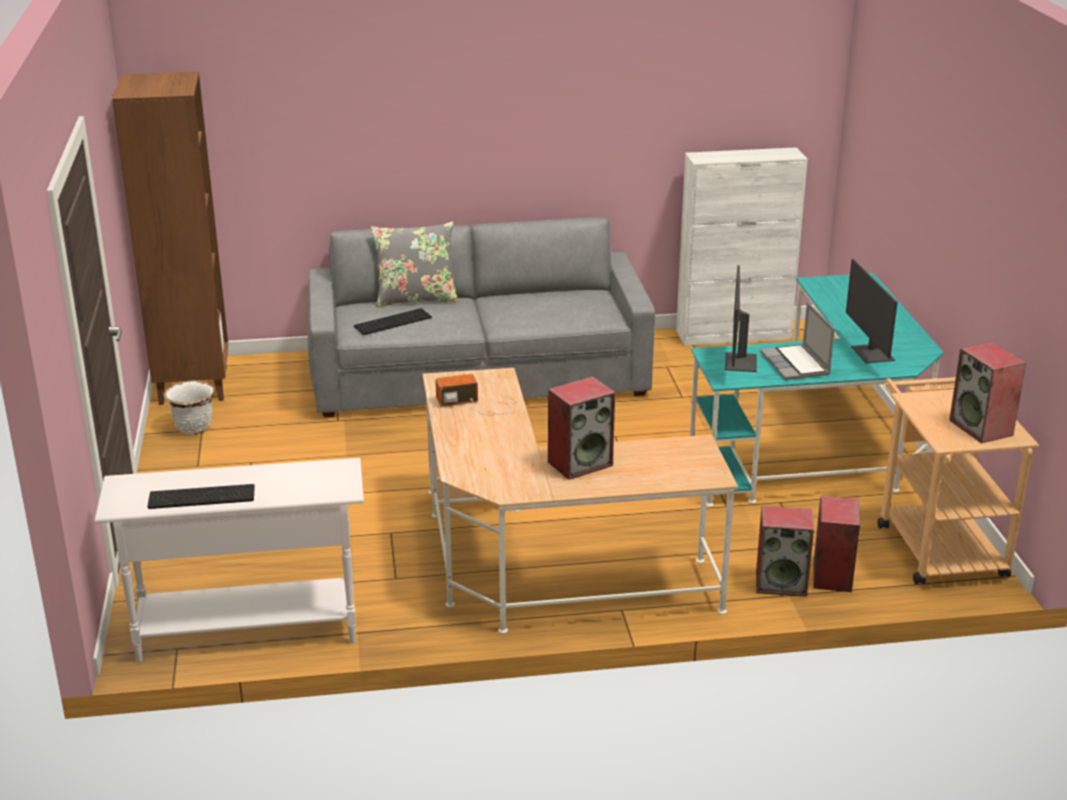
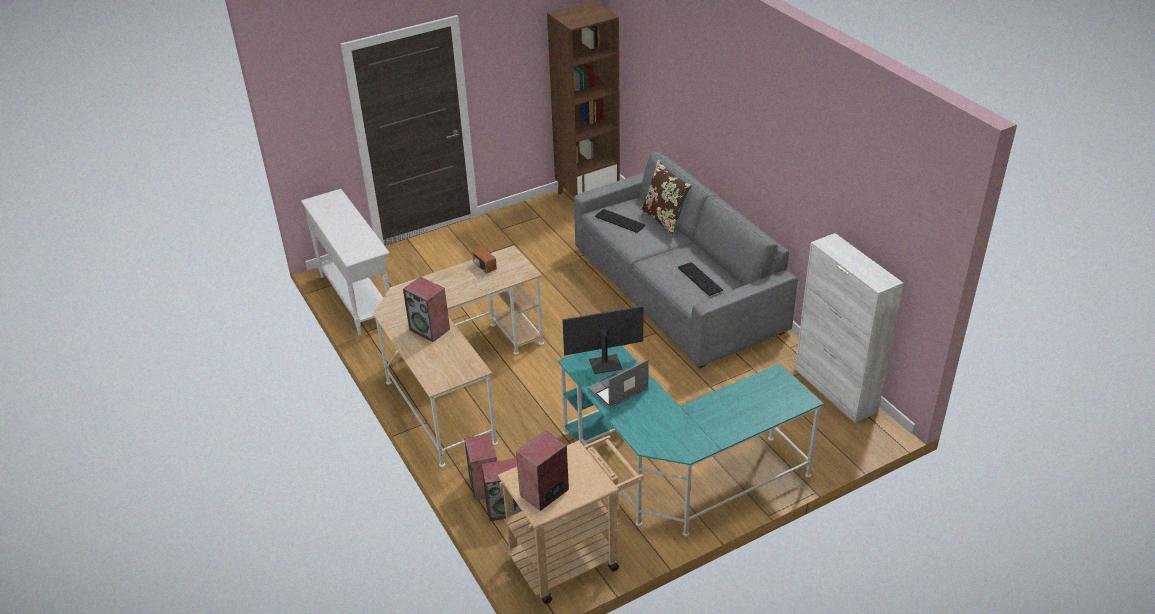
camera: 70 degrees right, 10 degrees up
(193, 427) = (540, 213): white planter -> none
(200, 498) = (329, 220): keyboard -> keyboard (698, 279)
(416, 299) = (664, 219): grey pillow -> brown pillow
(871, 354) = (660, 425): monitor -> none

